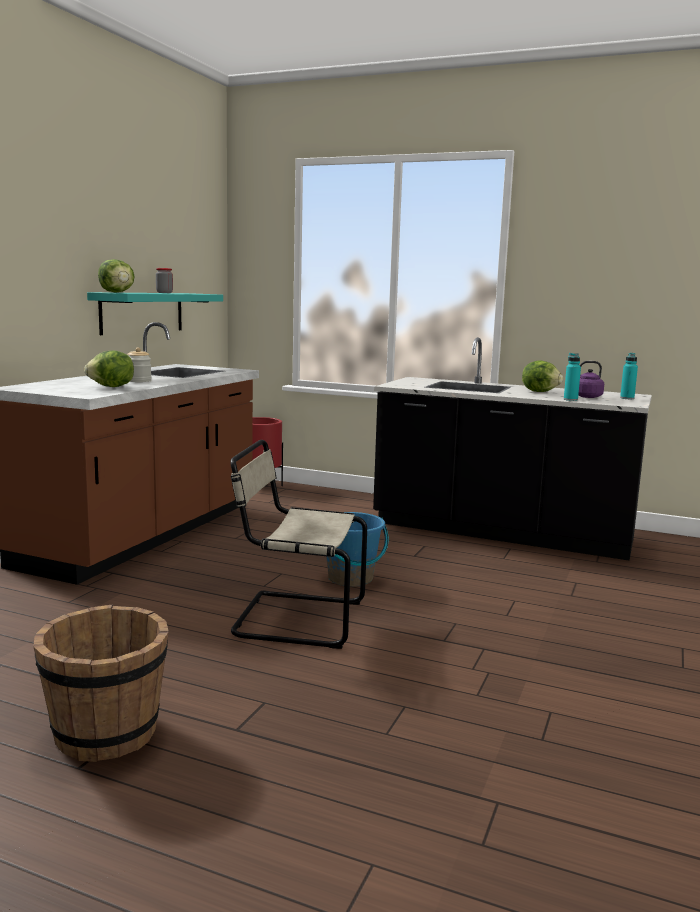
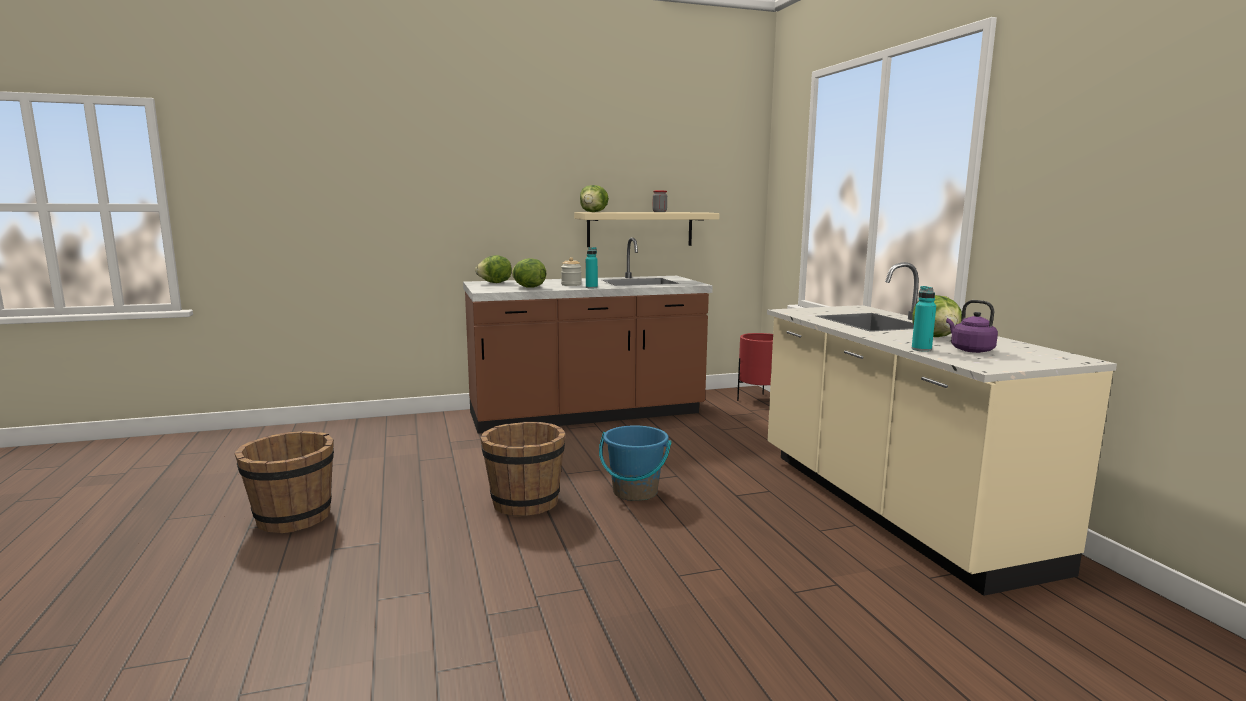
camera: 50 degrees right, 0 degrees up
(43, 386) = (495, 283): none -> lettuce
(142, 312) = (640, 229): turquoise shelf -> beige shelf
(294, 619) = (525, 503): beige chair -> brown bucket
(502, 532) = (891, 507): black counter -> beige counter
(627, 398) = (1029, 360): turquoise bottle -> turquoise bottle (591, 287)

